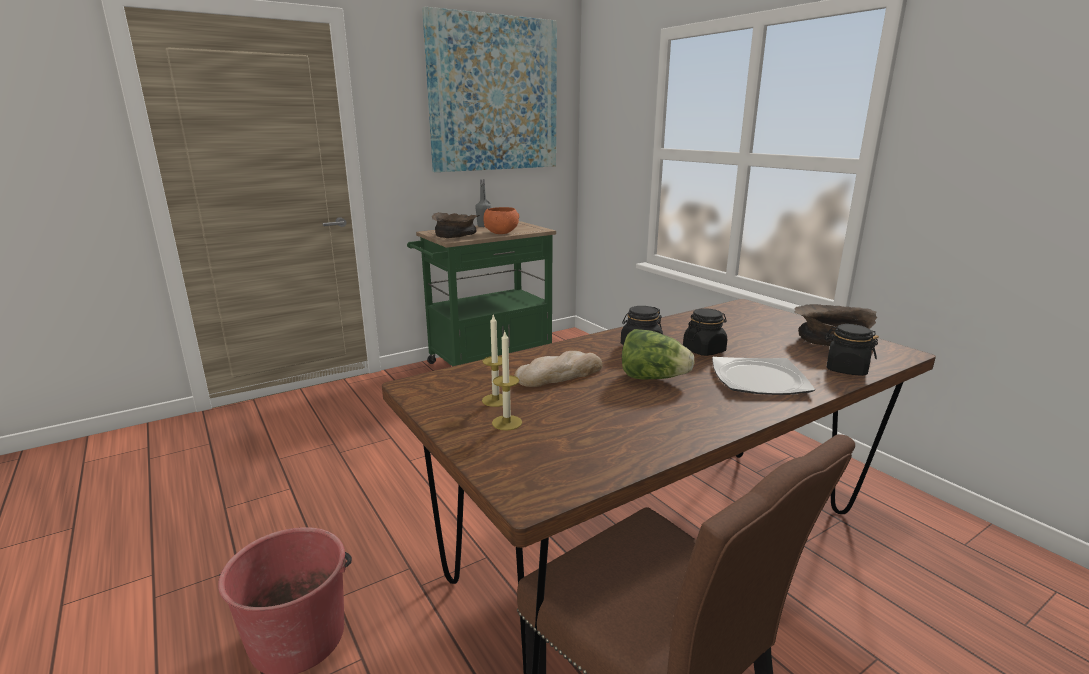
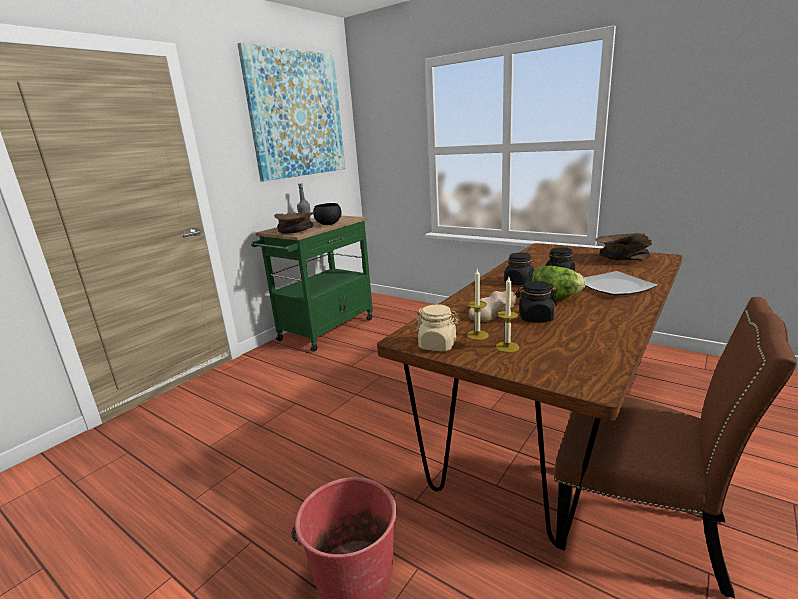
camera: 20 degrees left, 0 degrees up
(438, 401) = (438, 345): none -> beige jar
(501, 233) = (329, 224): orange bowl -> black bowl
(845, 369) = (650, 271): black jar -> black jar (535, 318)

